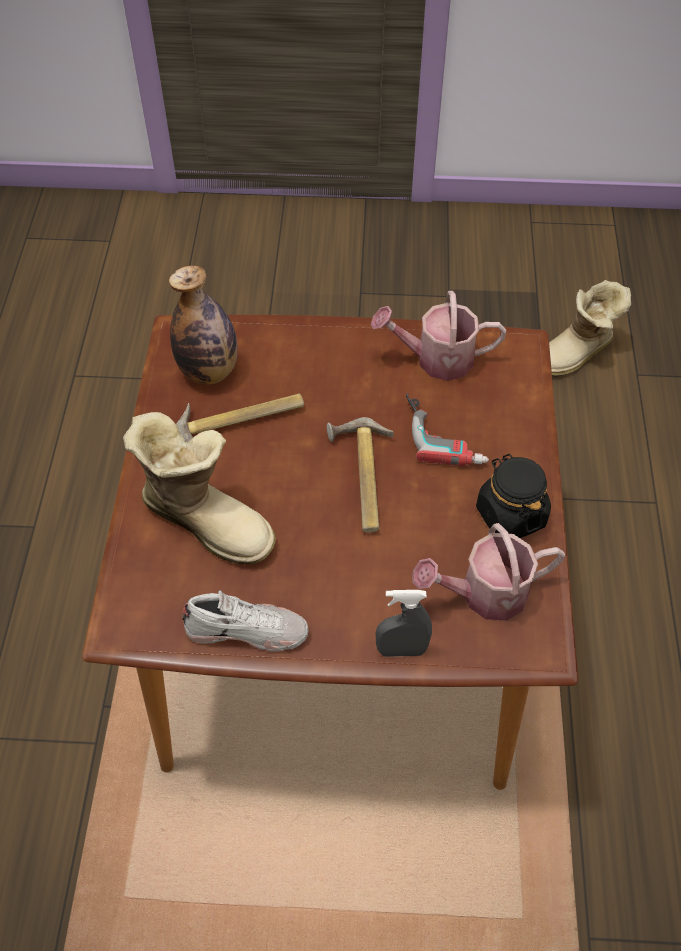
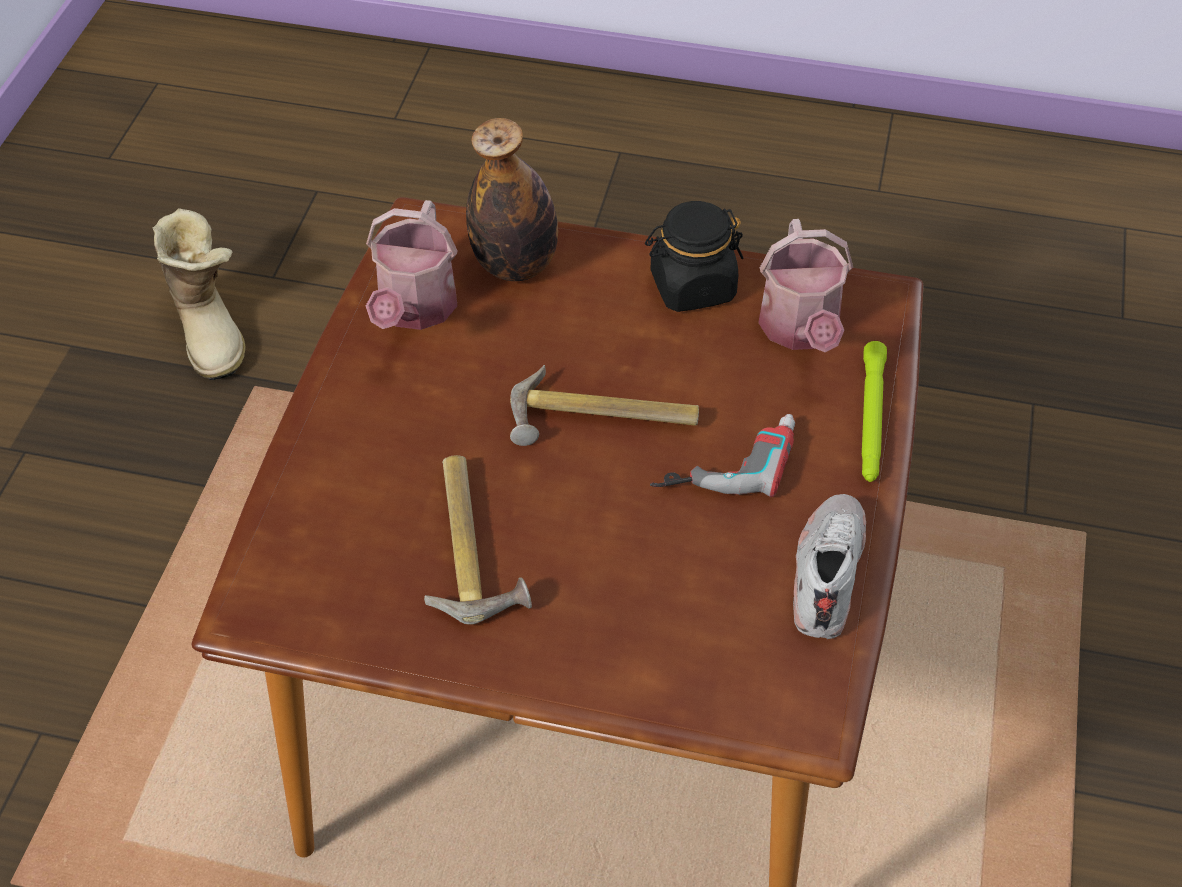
camera: 80 degrees left, 5 degrees down
(207, 518) = (636, 602): boot -> none
(209, 371) = (349, 576): bottle -> bottle (515, 265)
(401, 650) = (871, 419): grey spray bottle -> green flashlight
(445, 433) = (548, 323): power drill -> power drill (725, 459)

